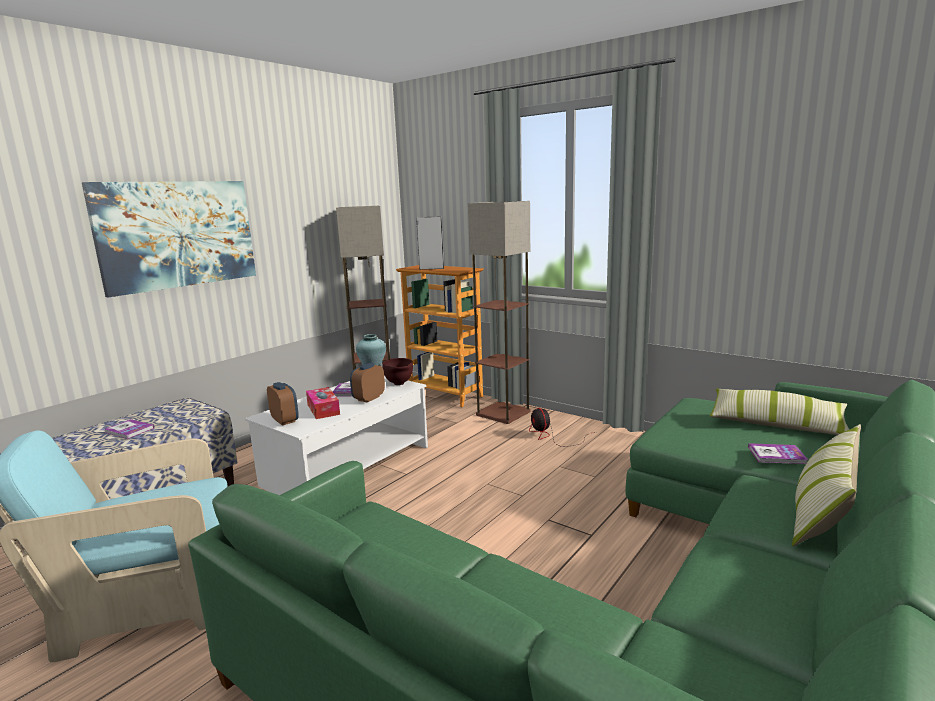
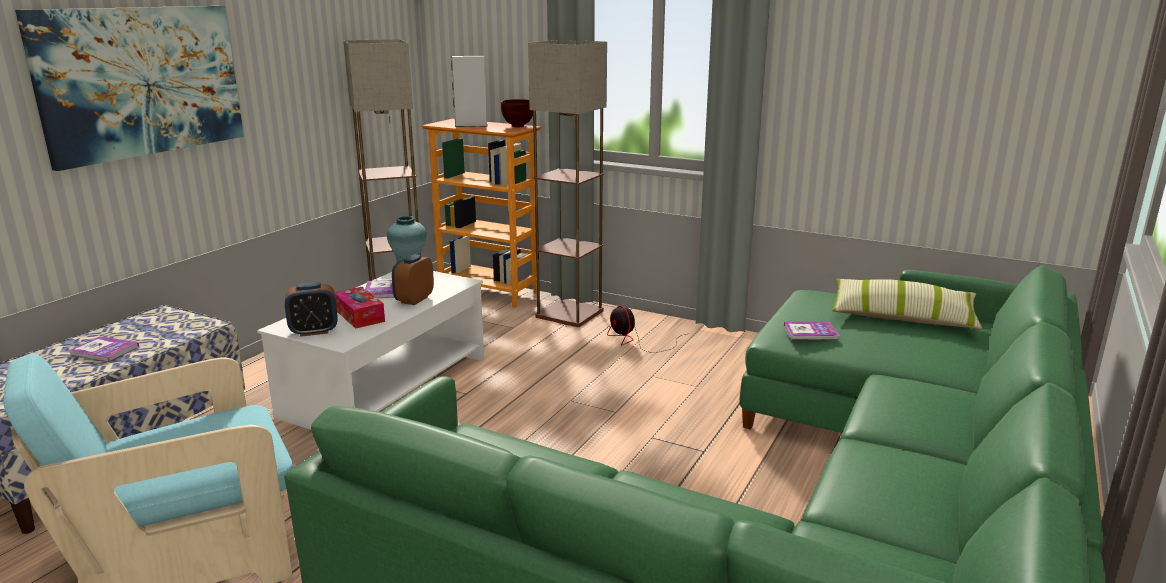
camera: 10 degrees left, 5 degrees up
(285, 420) = (314, 331): alarm clock -> alarm clock turned 120 degrees clockwise
(399, 384) = (447, 280): brown bowl -> brown bowl (519, 126)
(776, 455) = (907, 352): book -> book (810, 332)
(822, 511) = (956, 407): pillow -> none

